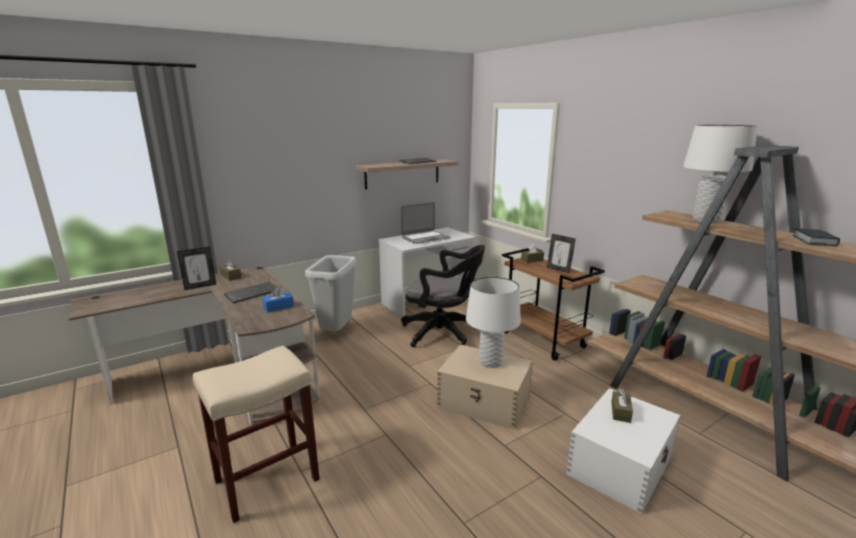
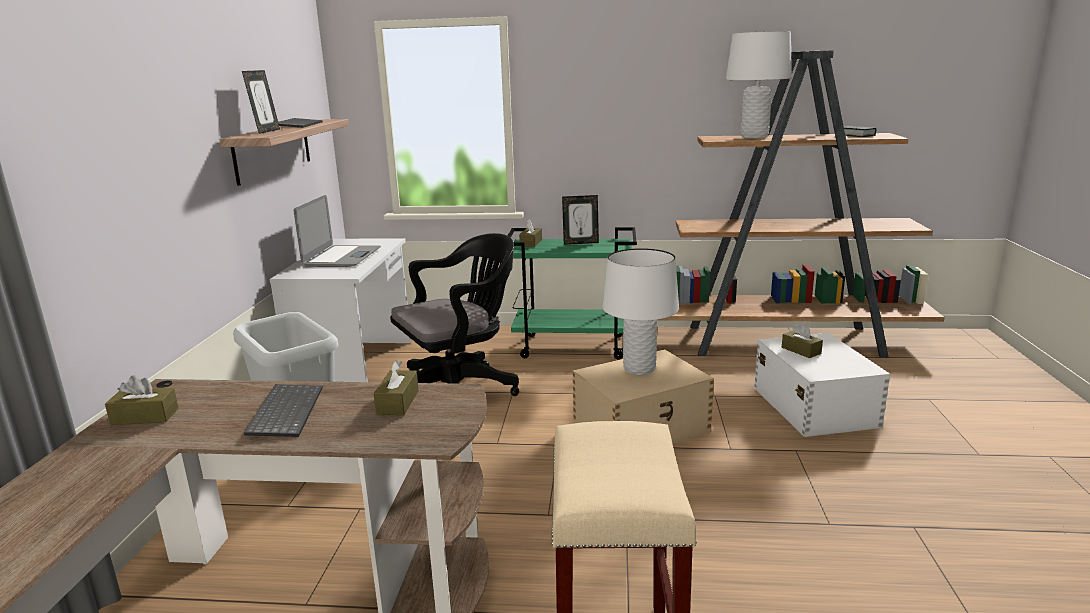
camera: 50 degrees left, 0 degrees up
(200, 286) = (124, 456): picture frame -> picture frame (266, 131)
(278, 307) = (398, 402): blue tissue box -> brown tissue box
(544, 340) = (574, 346): brown cart -> green cart

